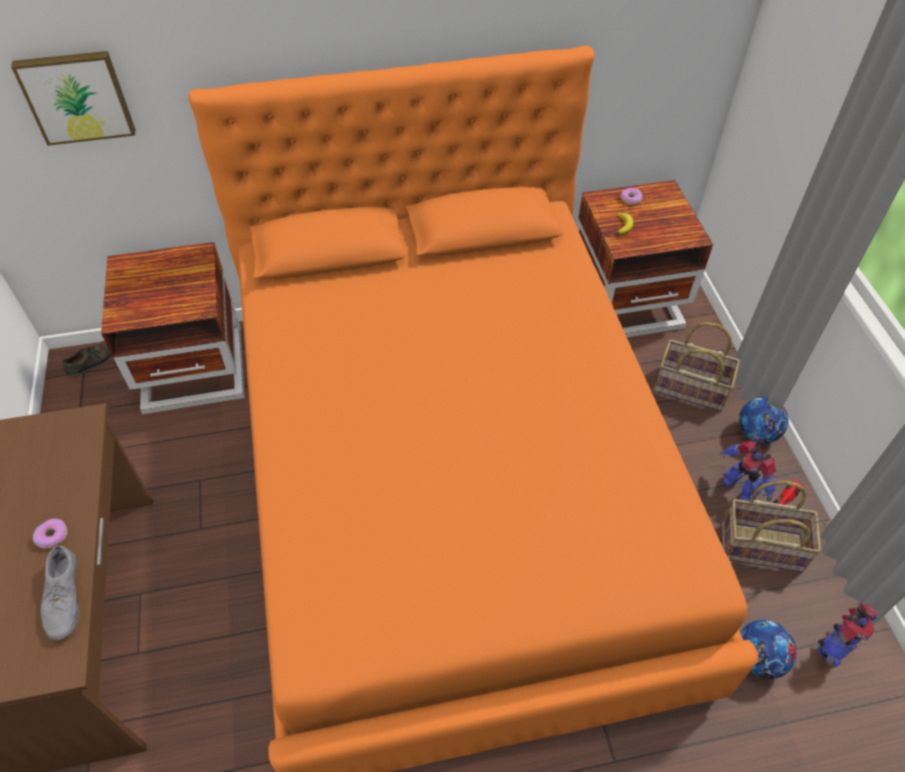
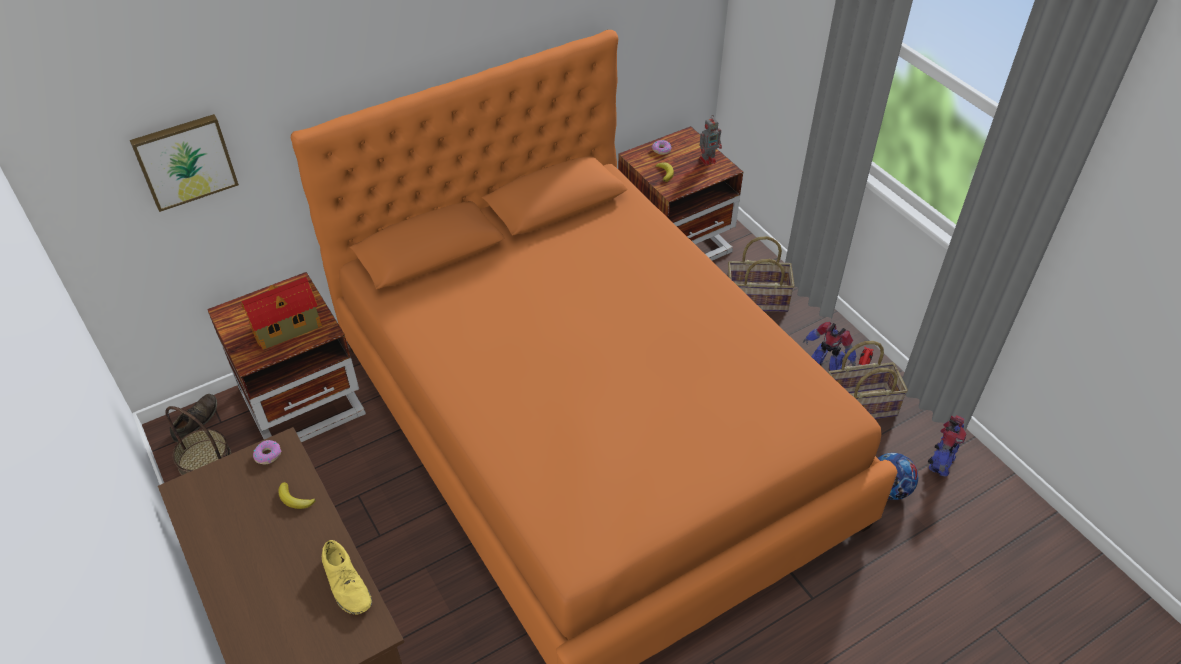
camera: 20 degrees left, 5 degrees down
(52, 536) = (307, 542): donut -> donut (267, 455)
(64, 598) = (347, 583): grey shoe -> yellow shoe
(65, 483) = (295, 499): none -> banana
(84, 401) = (205, 460): none -> basket
(169, 295) = (289, 328): none -> toy house
(678, 222) = (708, 160): none -> toy robot
(756, 433) = (822, 321): football -> none

